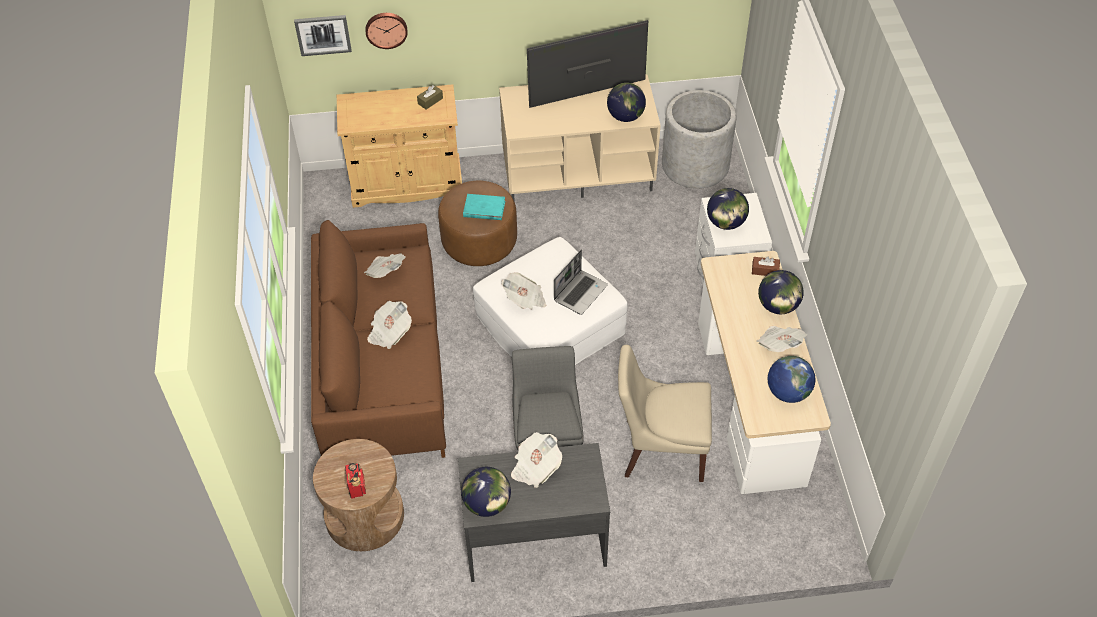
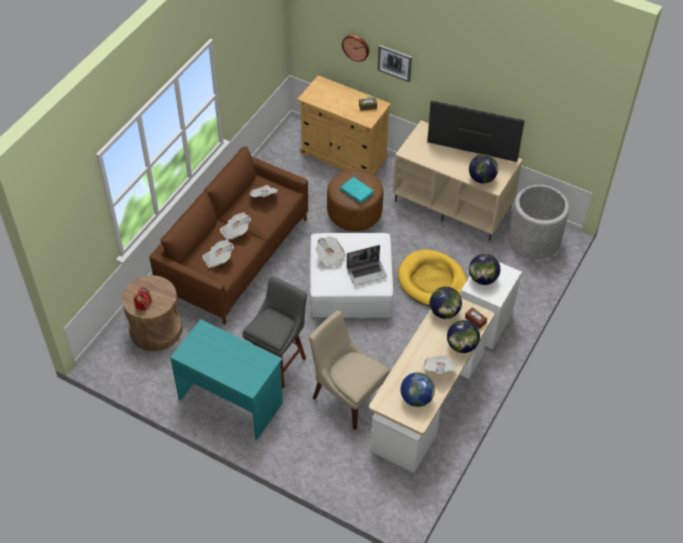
camera: 35 degrees right, 0 degrees up
(323, 34) = (317, 32): picture -> picture (395, 62)
(487, 504) = (192, 352): globe -> globe (444, 312)
(534, 540) = (231, 400): grey desk -> turquoise desk
(535, 467) = (235, 349): newspaper -> newspaper (218, 259)
(633, 268) = (432, 281): none -> yellow dog bed

